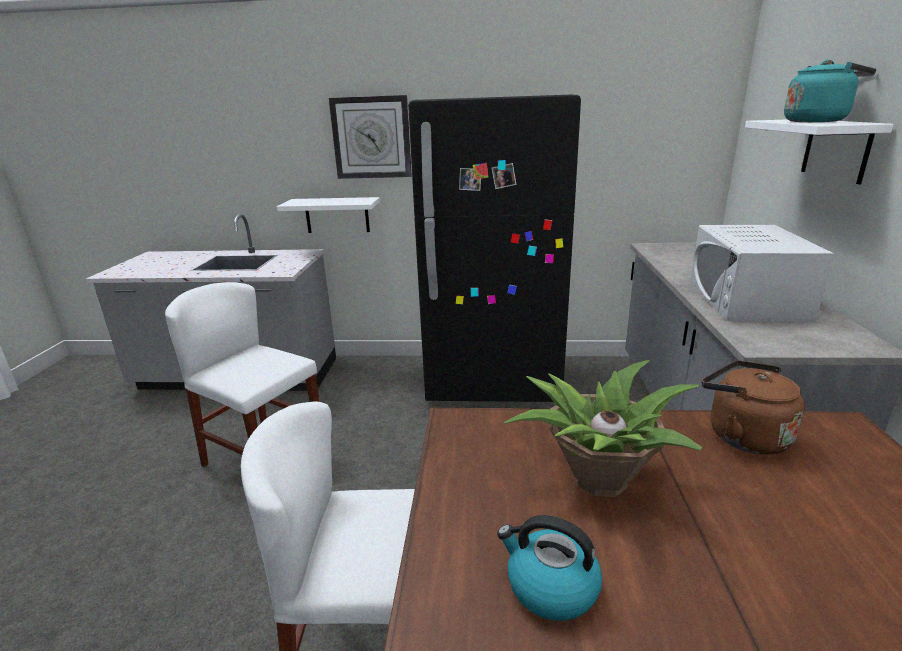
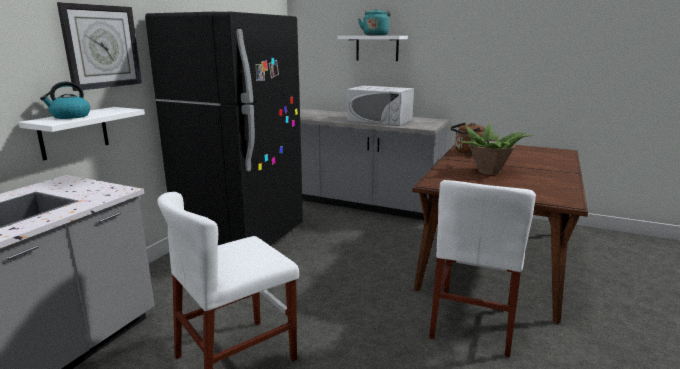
camera: 70 degrees left, 5 degrees down
(550, 587) = (547, 186): kettle -> kettle (70, 116)

